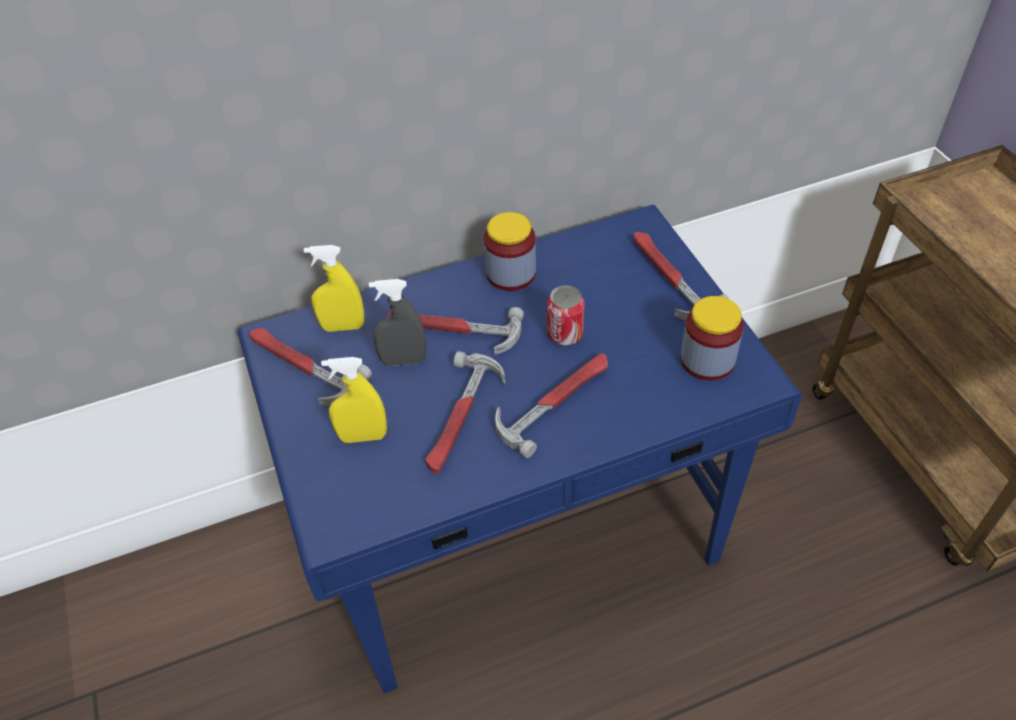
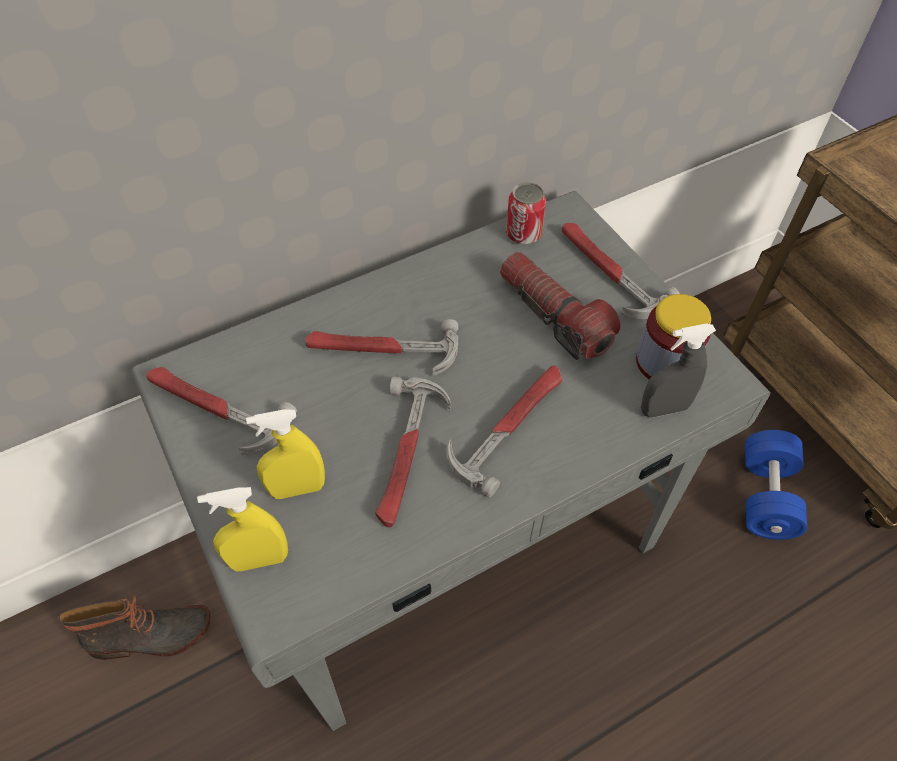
camera: 10 degrees left, 5 degrees up
(229, 591) = (151, 637): none -> boot
(343, 327) = (255, 356): yellow spray bottle -> yellow spray bottle (259, 560)
(403, 360) = (331, 391): grey spray bottle -> grey spray bottle (664, 409)
(511, 273) = (435, 279): jar -> none
(518, 530) = (448, 536): blue desk -> grey desk
(565, 334) = (506, 345): can -> can (523, 234)
(612, 312) = (554, 316): none -> flashlight
(843, 524) = (765, 496): none -> blue dumbbell

